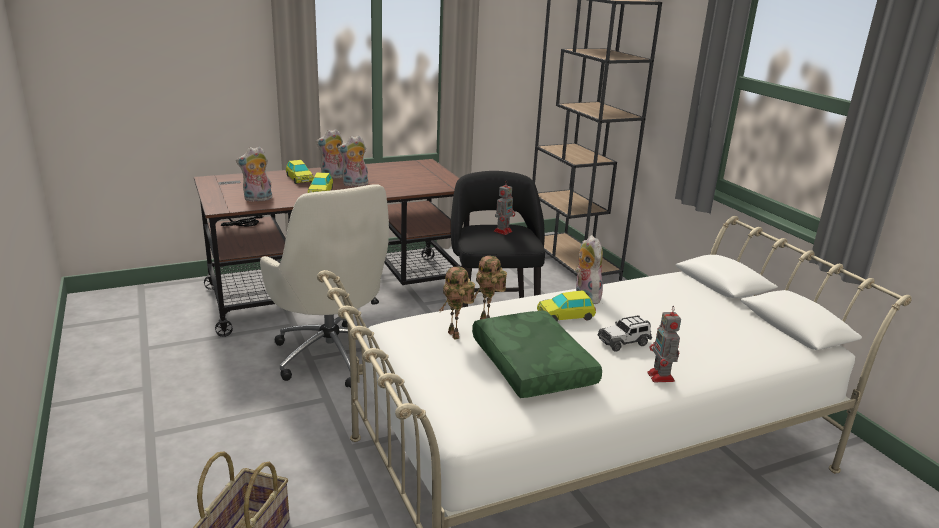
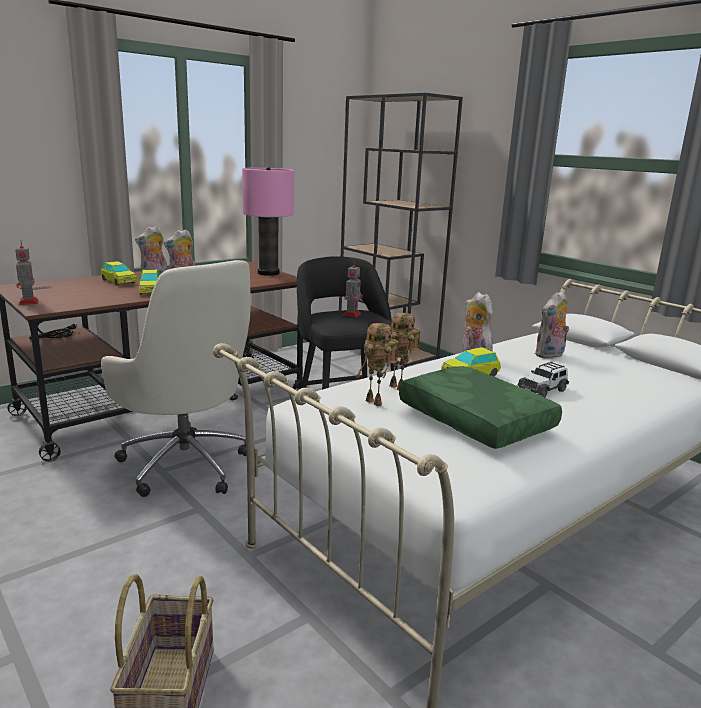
camera: 15 degrees left, 5 degrees down
(257, 199) = (81, 299): plush toy -> plush toy (550, 355)
(441, 177) = (268, 273): none -> pink table lamp
(661, 377) = (602, 415): toy robot -> toy robot (28, 302)

